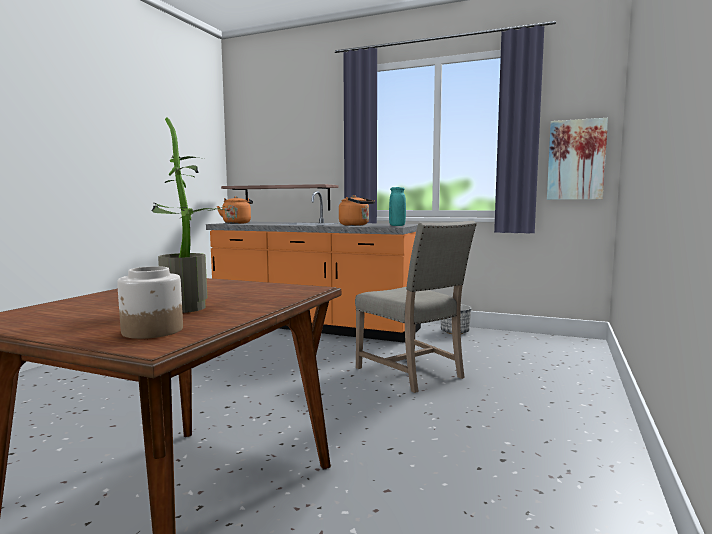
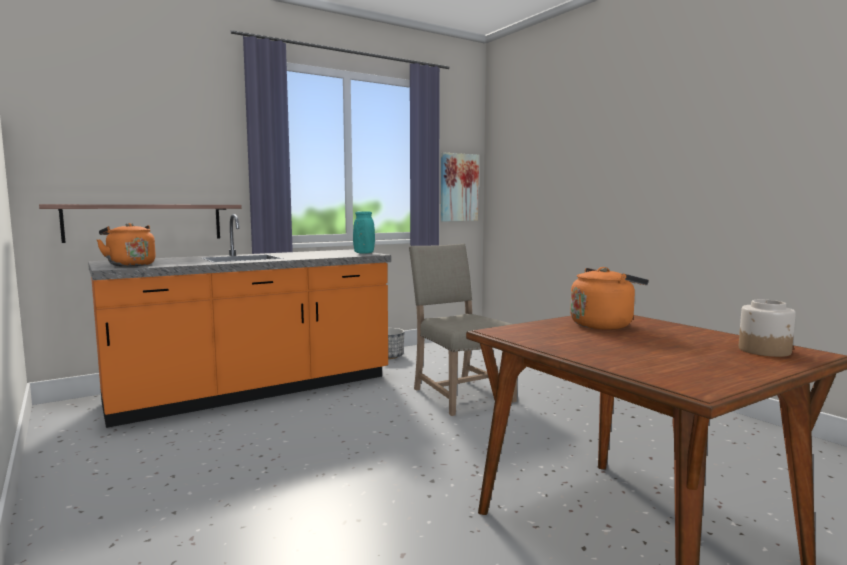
camera: 55 degrees left, 0 degrees up
(192, 307) = (674, 339): potted plant -> none
(356, 225) = (319, 255): orange kettle -> orange kettle (603, 325)
(413, 373) = (459, 394): beige chair -> beige chair turned 120 degrees counterclockwise

